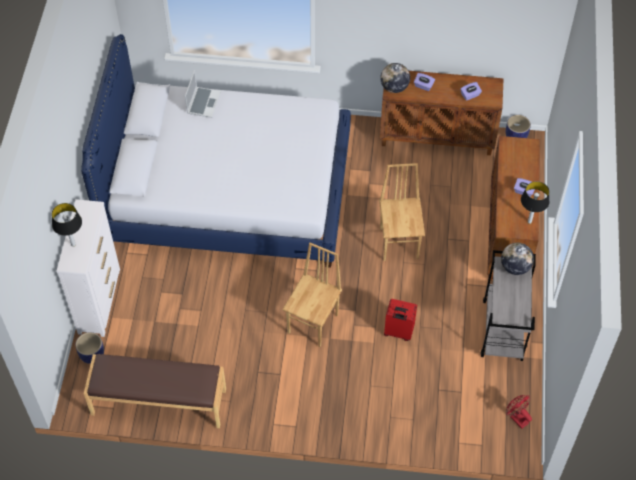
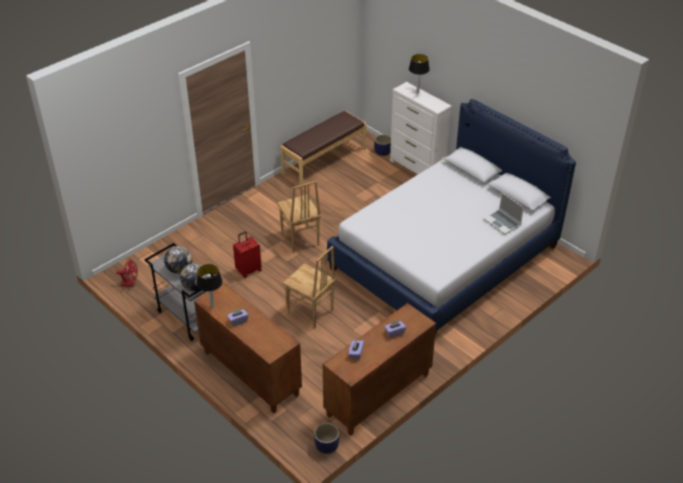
camera: 130 degrees right, 15 degrees down
(394, 87) = (411, 315): globe -> globe (179, 269)

